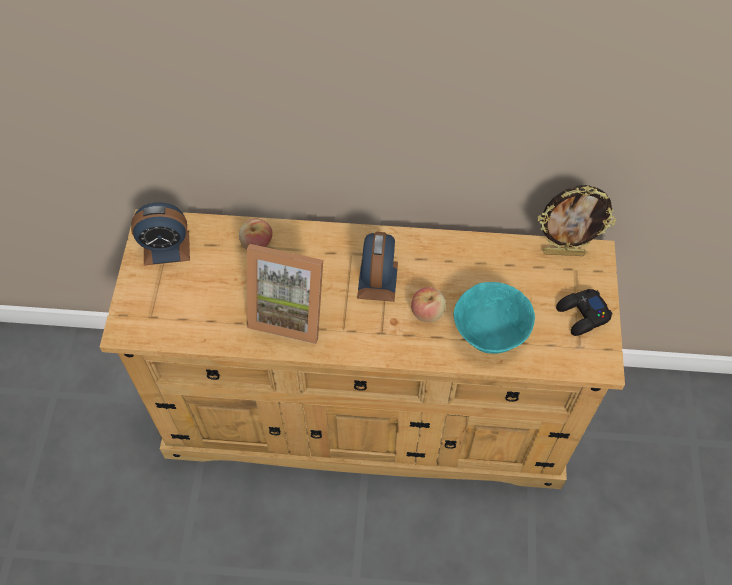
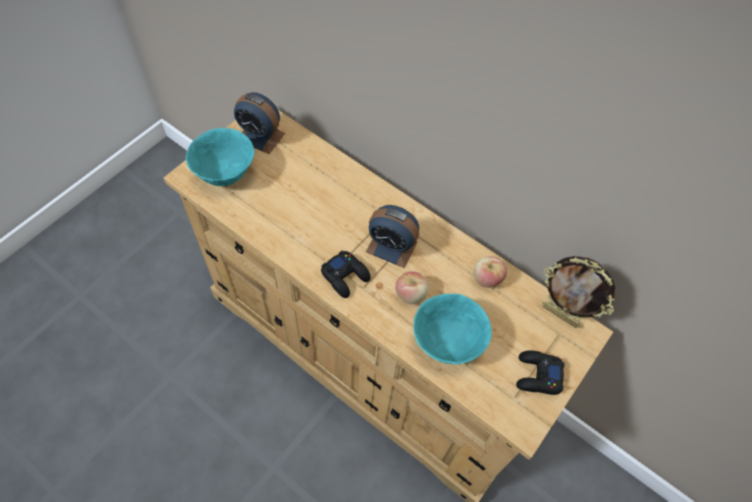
camera: 30 degrees right, 0 degrees up
(162, 305) = (226, 173): none -> turquoise bowl
(257, 244) = (324, 169): apple -> apple (486, 278)
(290, 311) = (309, 231): picture frame -> none
(357, 332) = (345, 276): none -> black game controller
(377, 280) = (391, 247): alarm clock -> alarm clock turned 75 degrees clockwise

